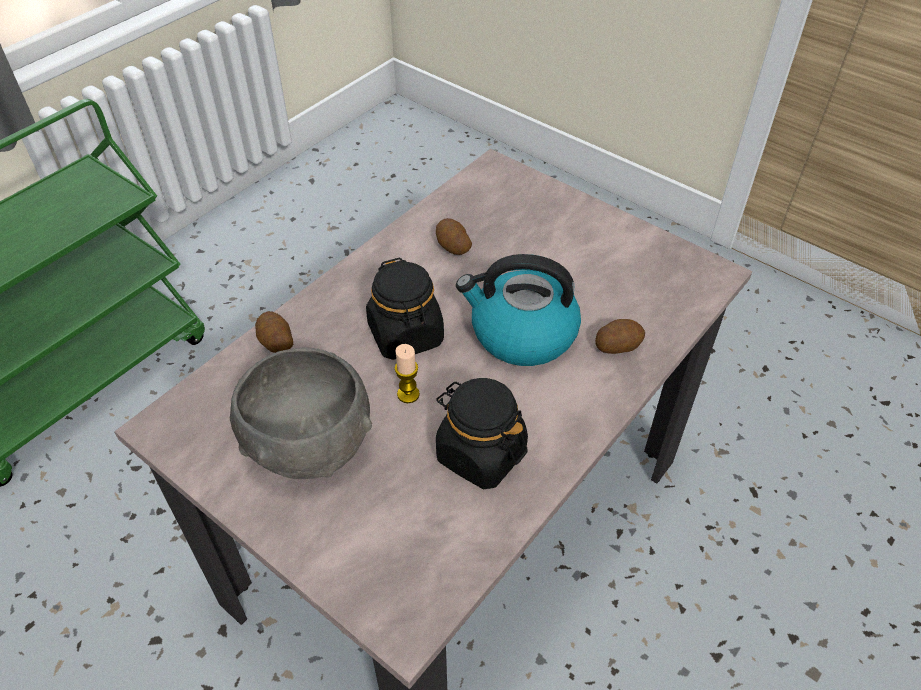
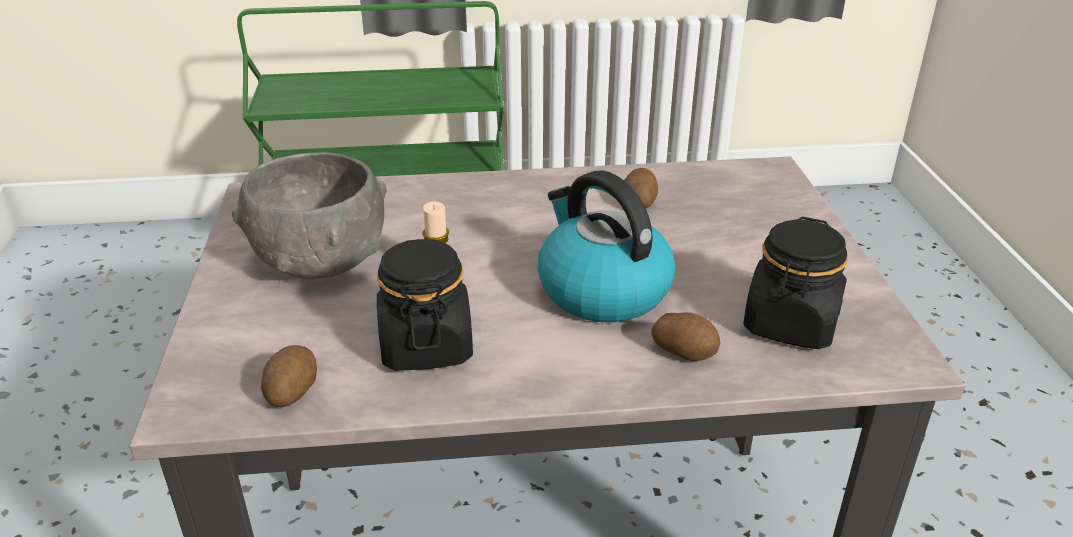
camera: 45 degrees right, 15 degrees down
(275, 342) = (401, 190): potato -> potato (291, 391)
(406, 335) = (501, 237): black jar -> black jar (790, 324)

